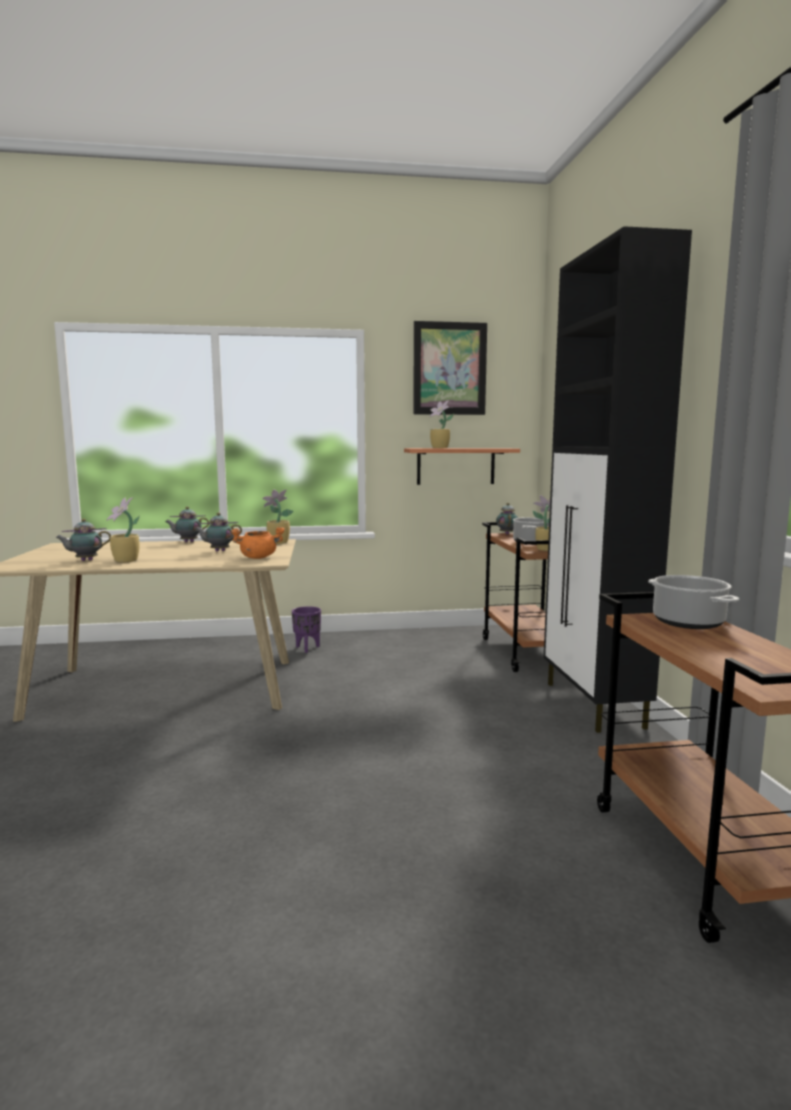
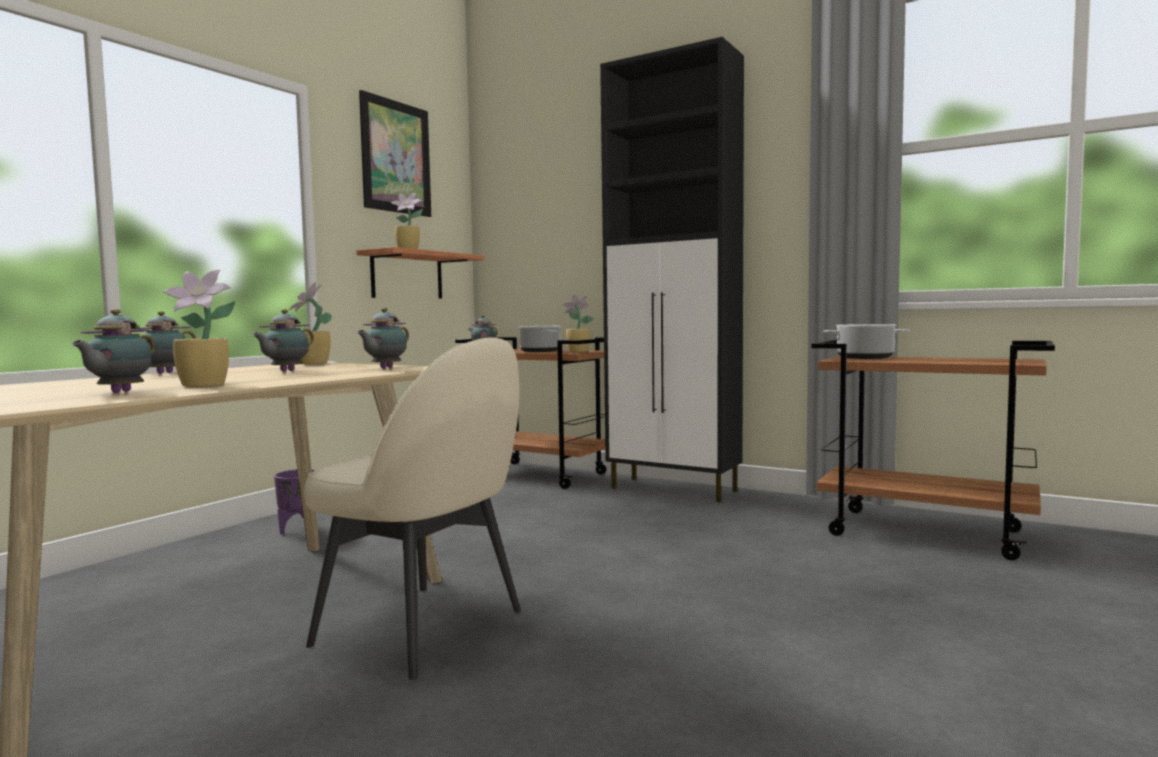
camera: 50 degrees left, 5 degrees down
(207, 733) = (424, 629): none -> beige chair
(258, 557) = (384, 368): orange cooking pot -> teapot

